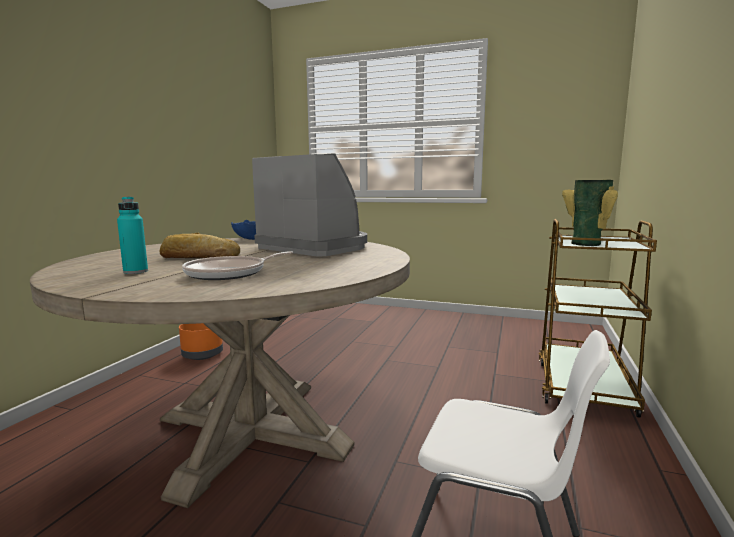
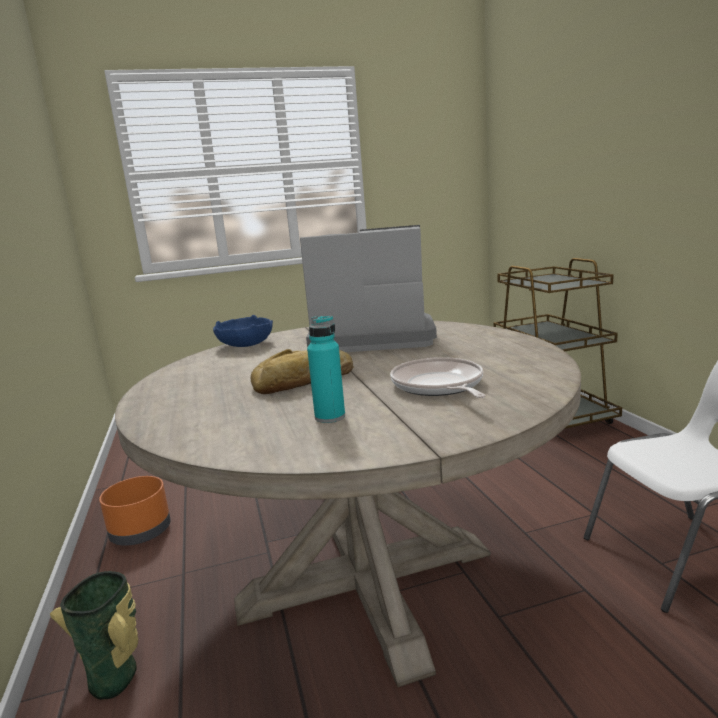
camera: 35 degrees left, 5 degrees up
(230, 273) = (438, 386): frying pan -> frying pan turned 150 degrees clockwise
(588, 243) = (556, 285): vase -> vase (116, 675)

